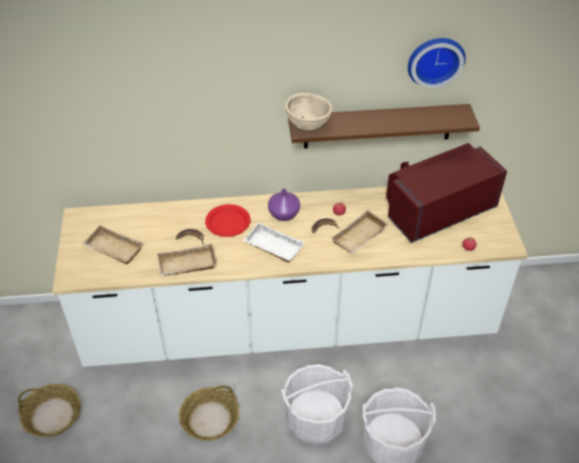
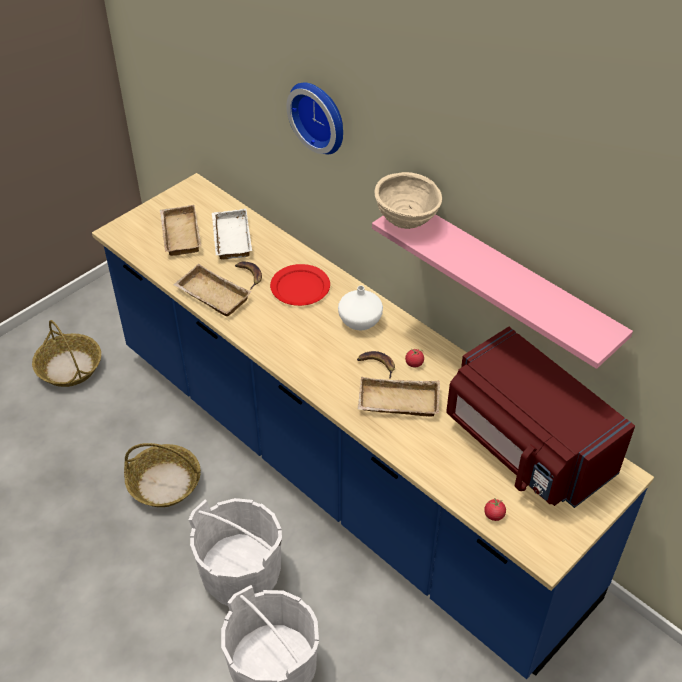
camera: 50 degrees right, 0 degrees up
(272, 247) = (303, 341): white tray -> white tray (230, 238)
(284, 214) = (361, 321): purple vase -> white vase
(289, 325) = (341, 469): white counter -> blue counter
(378, 126) = (509, 284): brown shelf -> pink shelf
(435, 60) = (590, 229): wall clock -> wall clock (320, 115)
(437, 209) = (525, 447): red microwave -> red microwave turned 150 degrees counterclockwise

